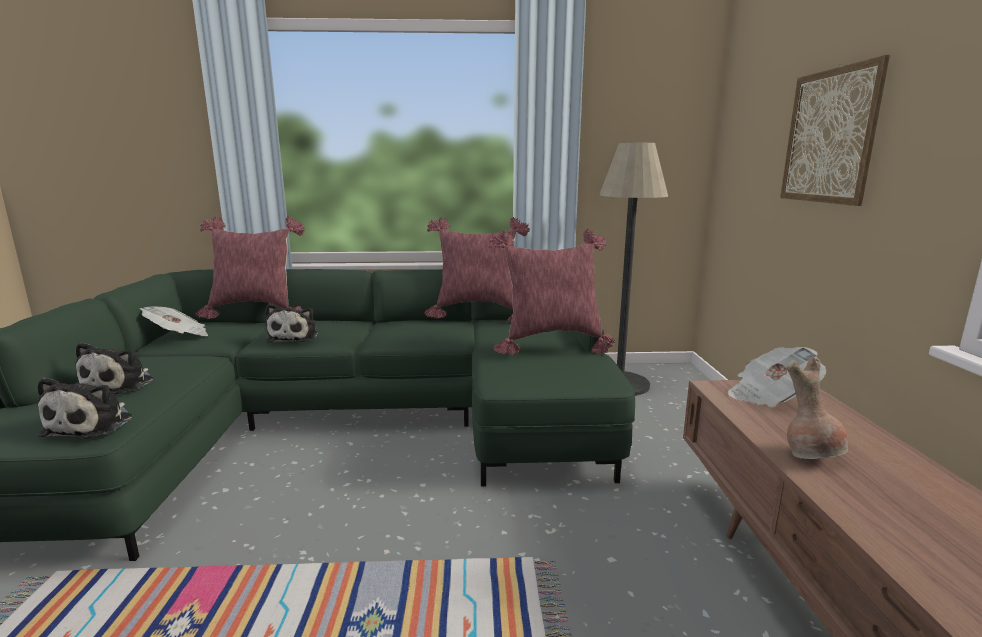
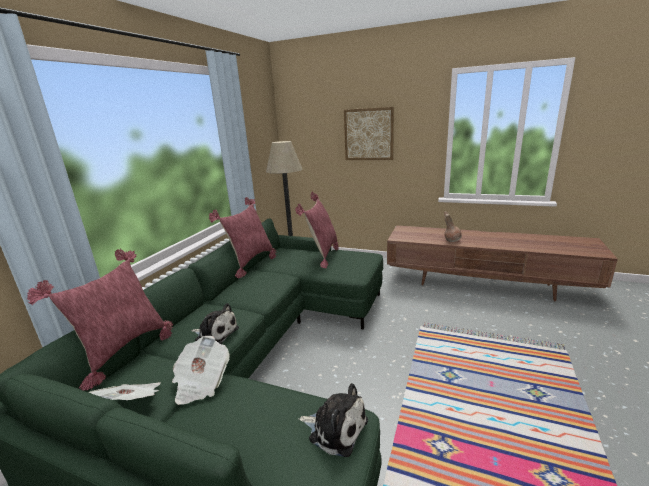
camera: 65 degrees left, 5 degrees up
(121, 384) = (252, 426): plush toy -> none
(770, 396) = (408, 233): newspaper -> newspaper (201, 382)

